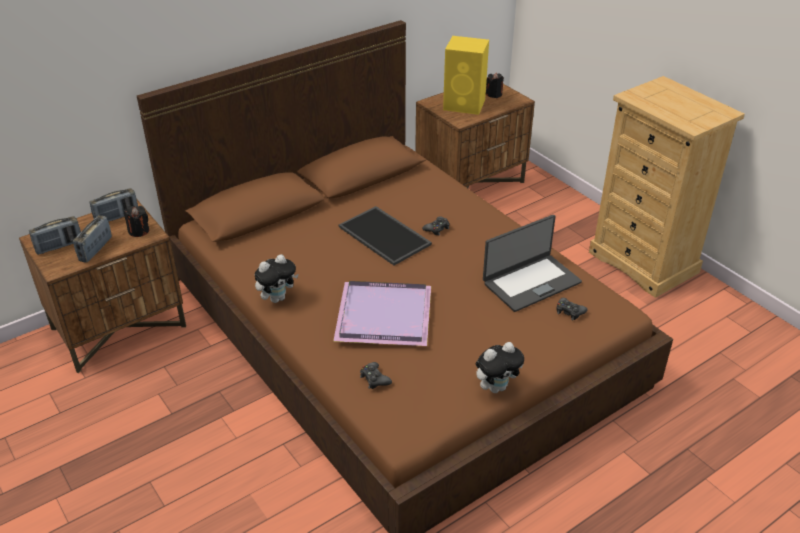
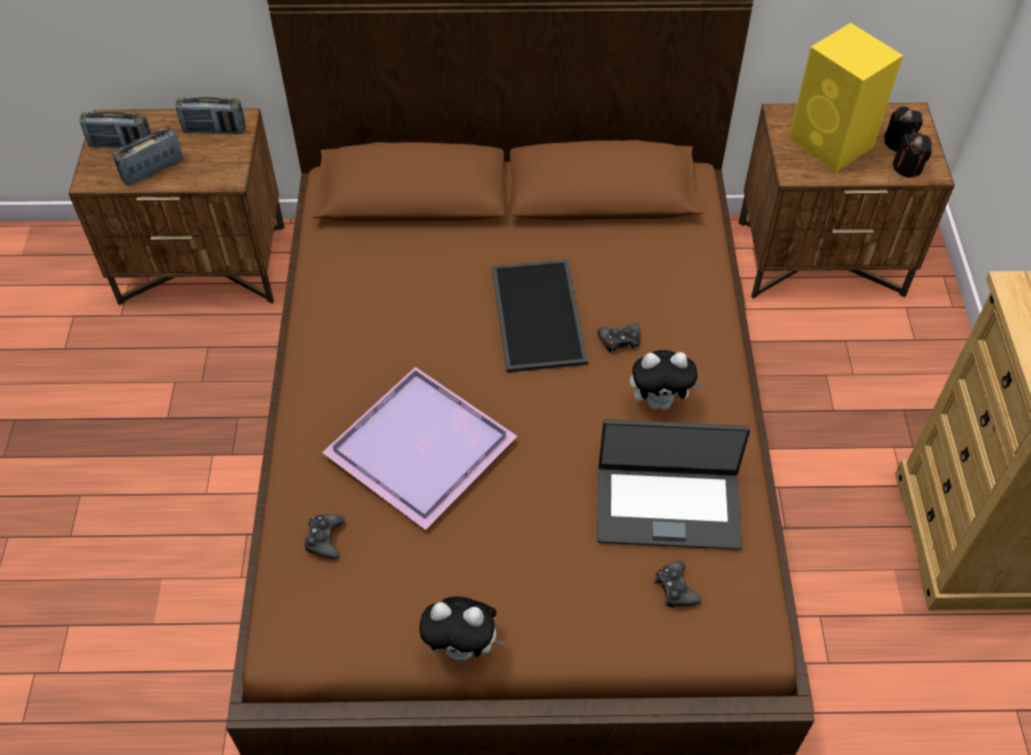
camera: 35 degrees right, 15 degrees up
(139, 231) = (220, 165): black candle -> black candle (907, 167)
(277, 298) = (323, 344): plush toy -> plush toy (660, 401)

